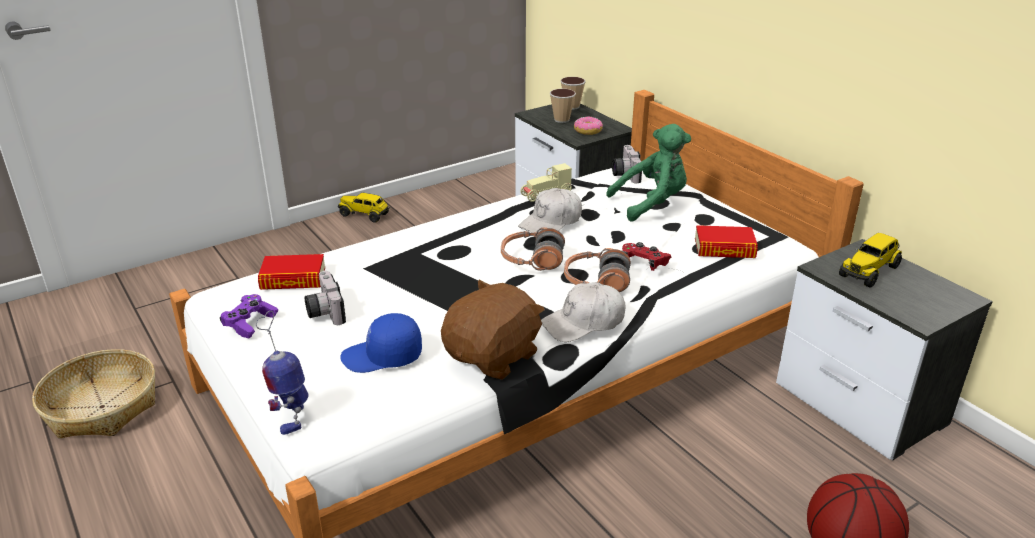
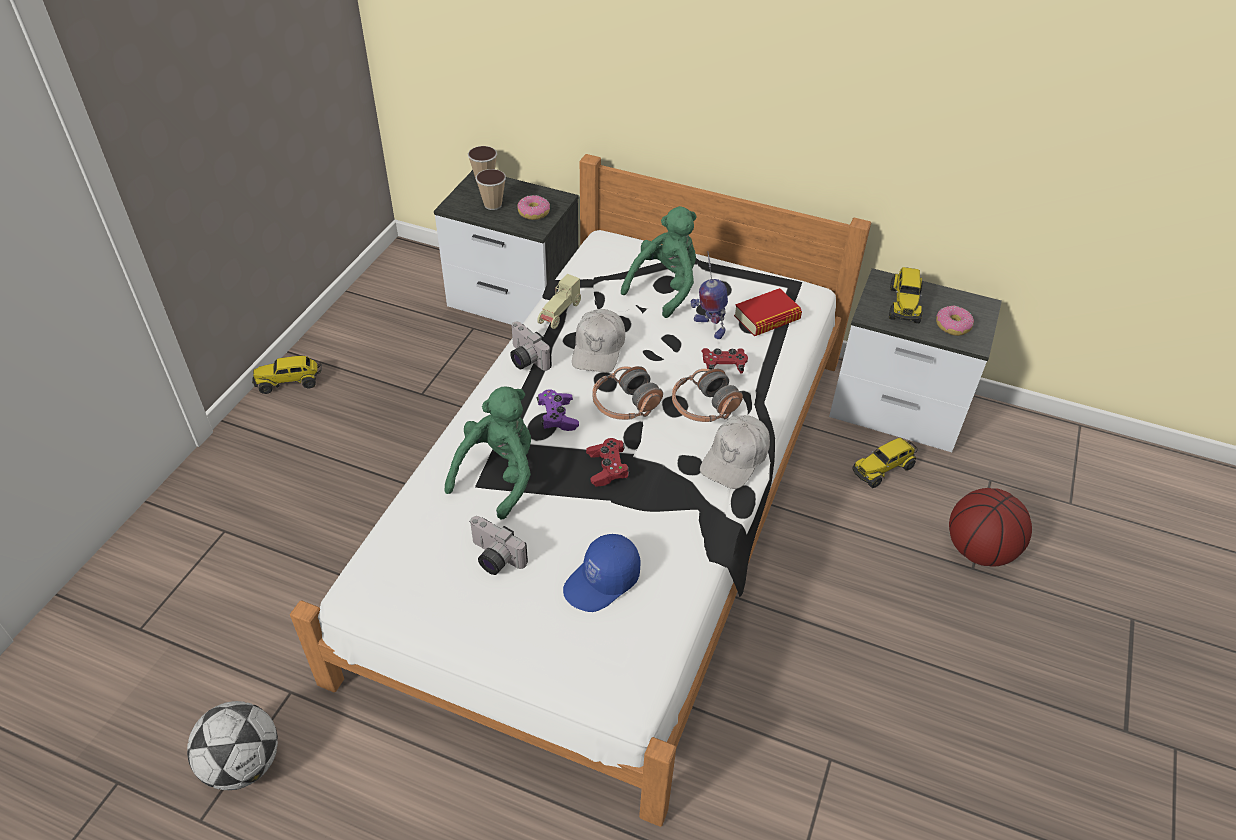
camera: 35 degrees left, 15 degrees up
(102, 407) = (243, 764): basket -> football
(250, 323) = (435, 610): purple game controller -> purple game controller (557, 417)
(292, 416) = (590, 689): toy robot -> toy robot (708, 327)
(293, 279) = (418, 534): book -> none
(388, 268) = (499, 475): none -> green plush toy
(470, 292) = (607, 468): none -> red game controller
(494, 357) = (694, 531): brown plush toy -> none
(624, 174) = (603, 255): camera -> camera (525, 359)
(797, 444) = (883, 469): none -> toy truck
(909, 301) = (952, 325): none -> donut

